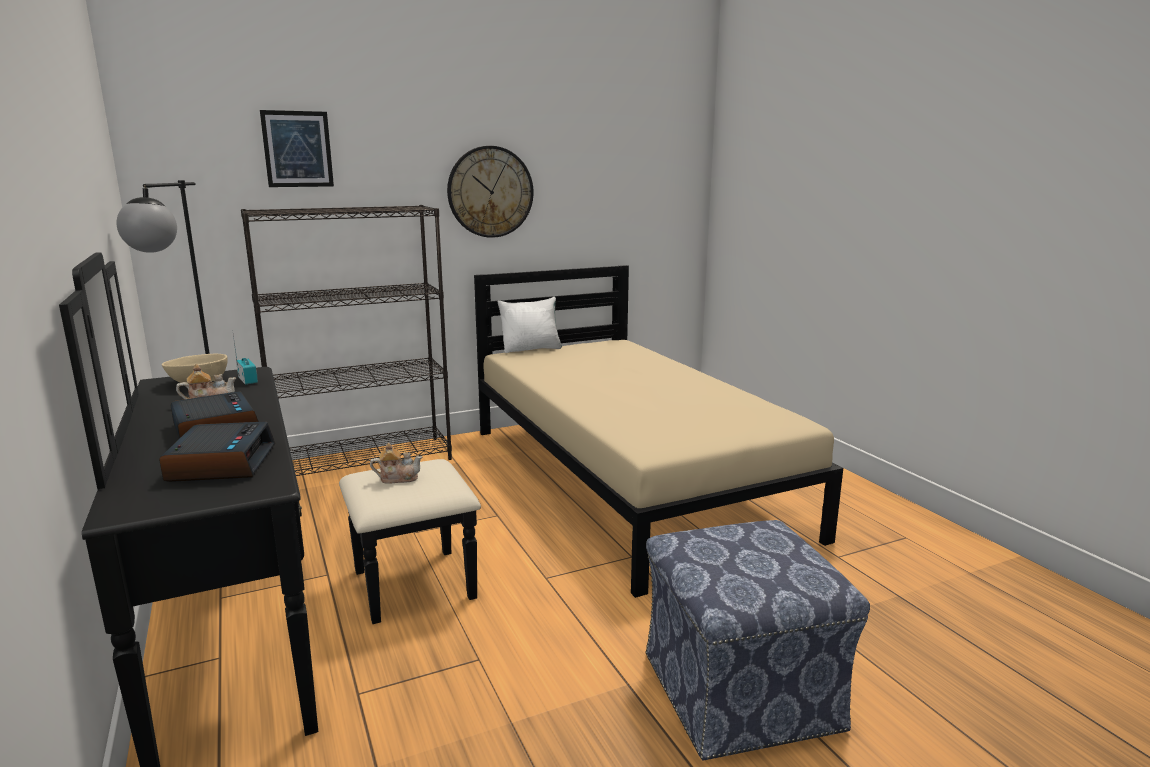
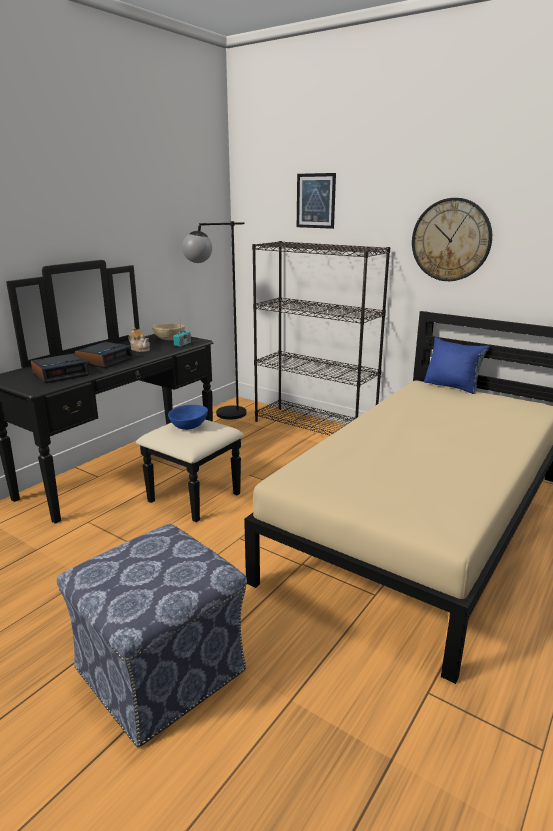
camera: 60 degrees right, 5 degrees up
(398, 478) = (189, 426): teapot -> blue bowl
(531, 349) = (452, 386): white pillow -> blue pillow

